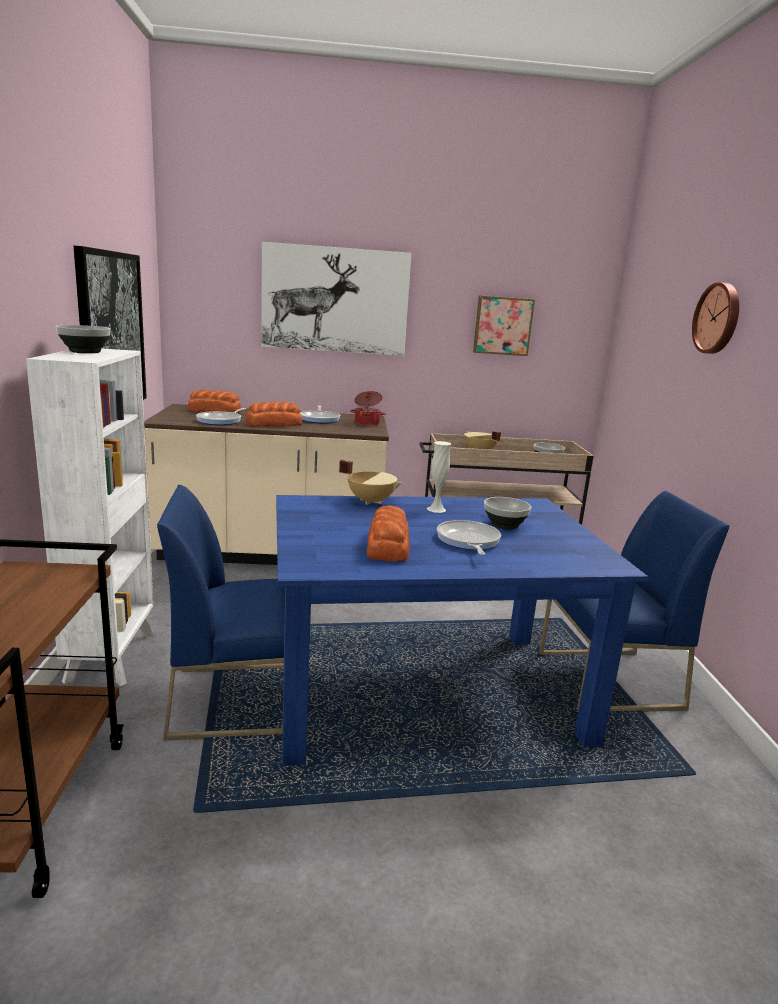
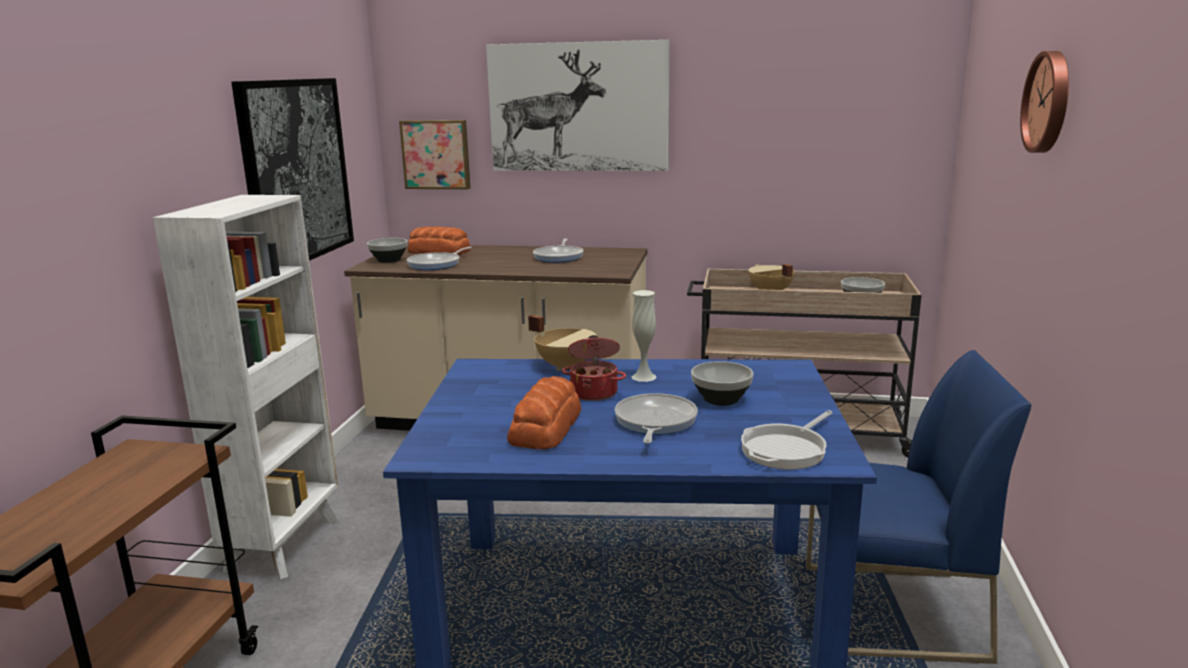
camera: 15 degrees right, 0 degrees up
(85, 351) = (232, 201): bowl -> bowl (389, 260)
(238, 699) = (401, 604): blue chair -> none
(273, 424) = (496, 266): bread -> none
(367, 423) = (615, 260): cooking pot -> cooking pot (594, 392)
(502, 325) = (797, 123): picture -> picture (436, 154)
(575, 559) = (786, 449): none -> frying pan

